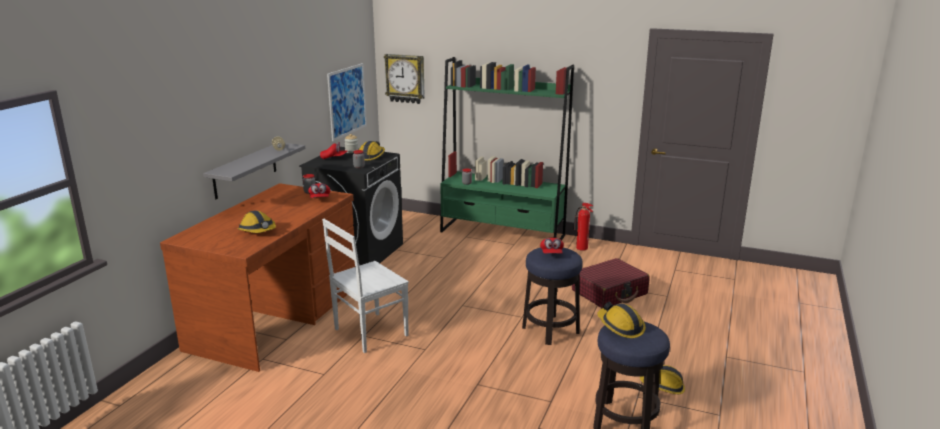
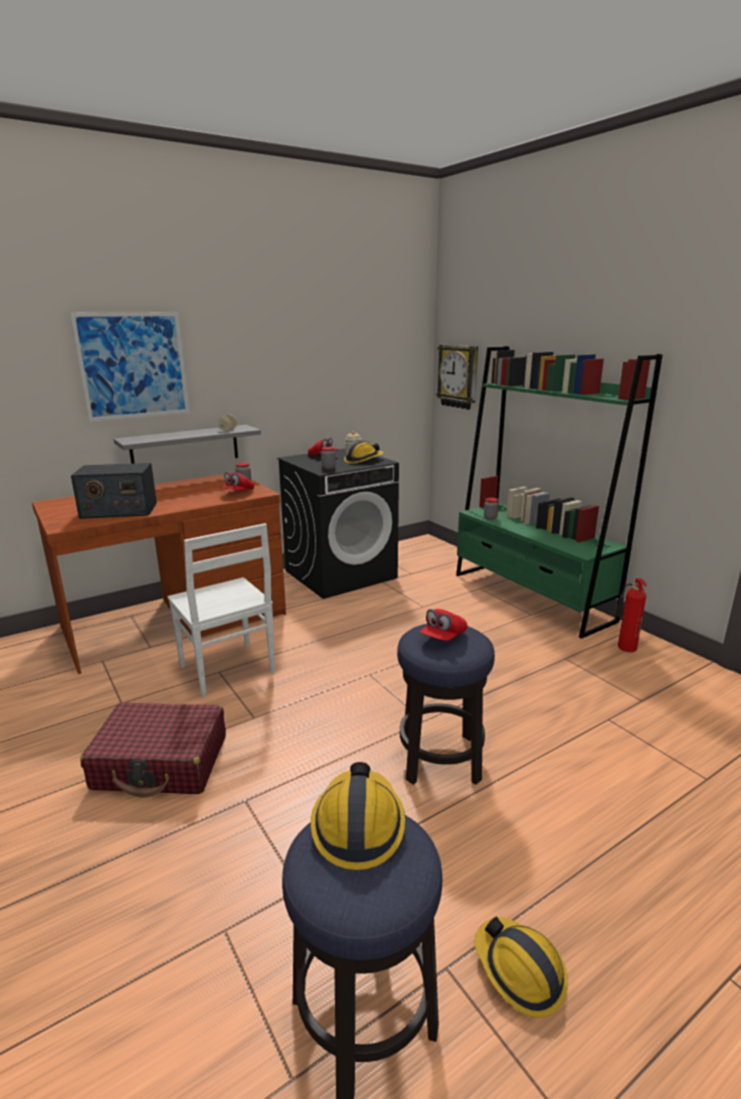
camera: 35 degrees right, 0 degrees up
(258, 231) = (118, 510): hard hat -> radio
(347, 101) = (374, 395): picture -> picture (133, 366)
(369, 333) = (228, 671): white chair -> white chair turned 120 degrees counterclockwise
(609, 292) = (602, 733): red suitcase -> red suitcase (161, 762)

